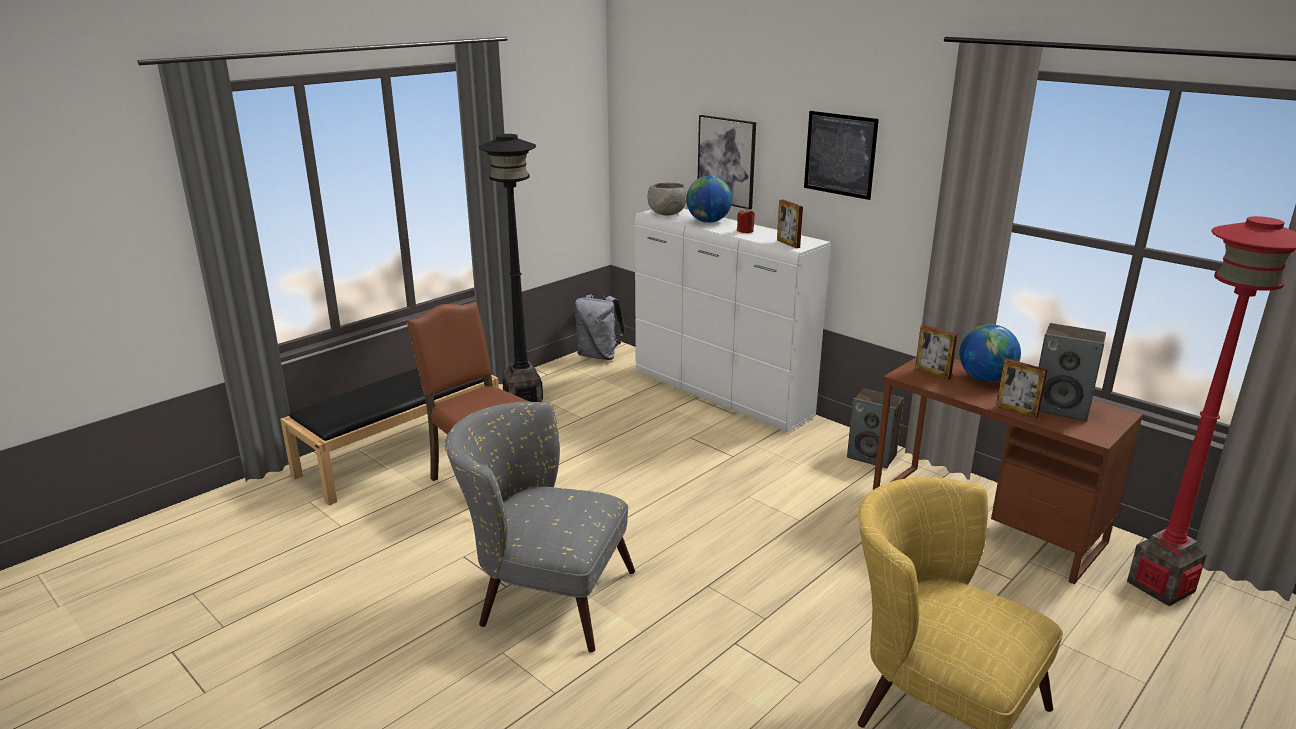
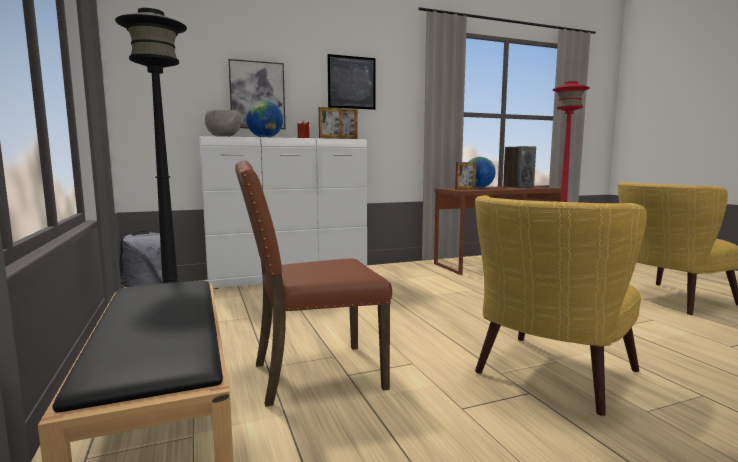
camera: 65 degrees left, 15 degrees down
(542, 595) = (547, 378): grey armchair -> yellow armchair
(872, 456) = (414, 267): speaker -> none
(1016, 411) = (519, 188): picture frame -> picture frame (330, 138)

